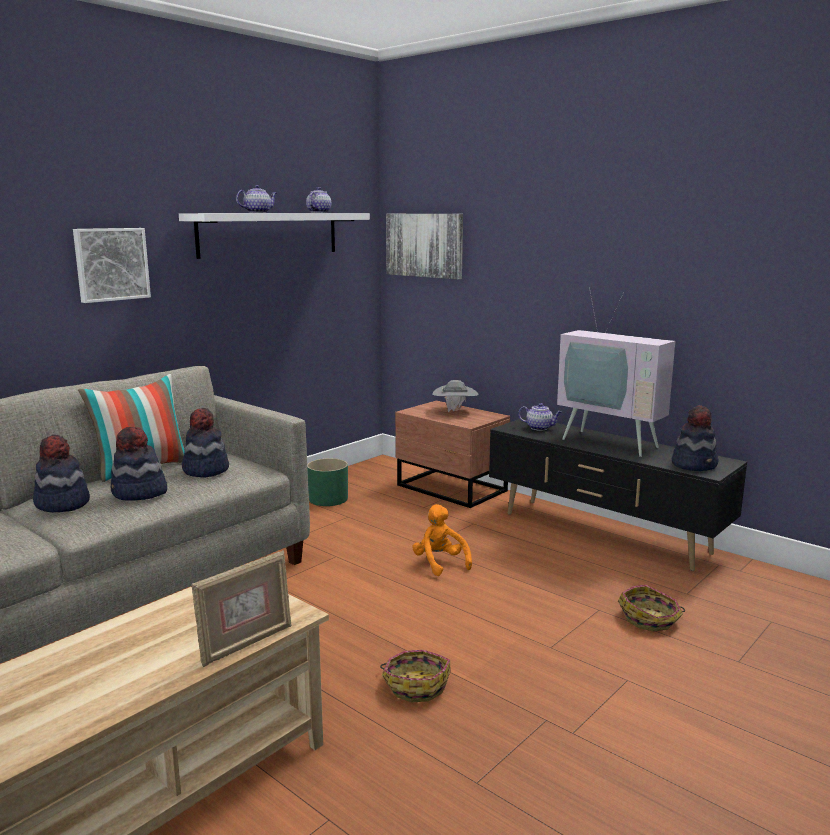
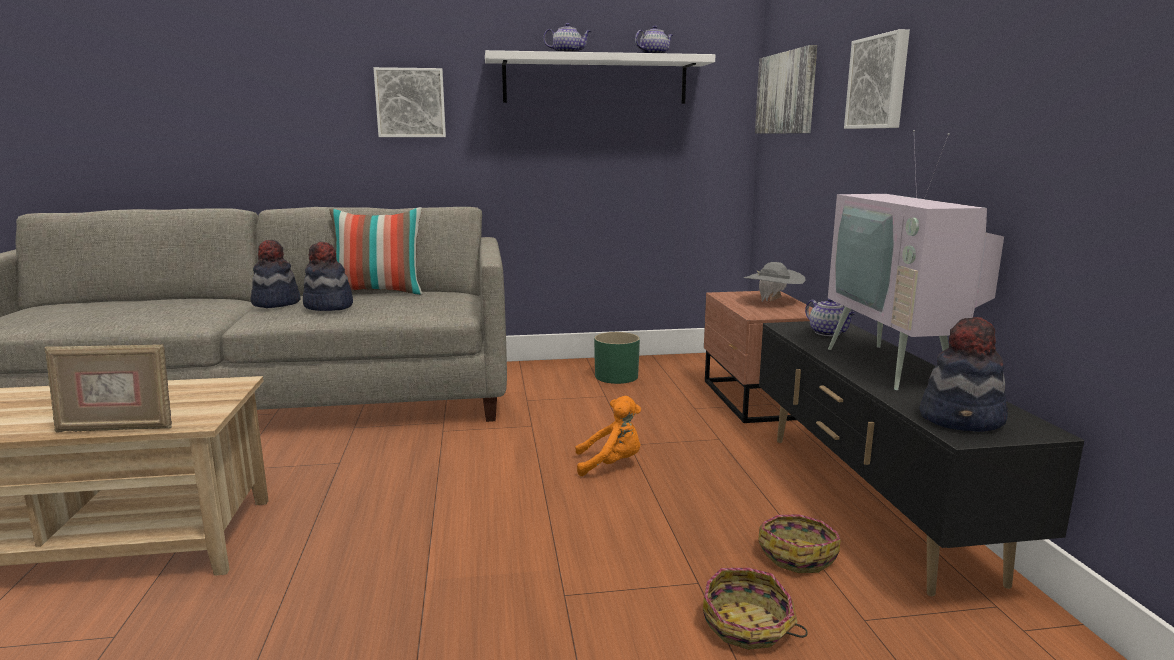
camera: 40 degrees right, 0 degrees up
(205, 470) = (409, 301): hat -> none
(416, 685) = (379, 564): basket -> basket (797, 554)
(440, 563) = (611, 464): orange plush toy -> orange plush toy turned 75 degrees clockwise
(542, 251) = (879, 82): none -> picture

